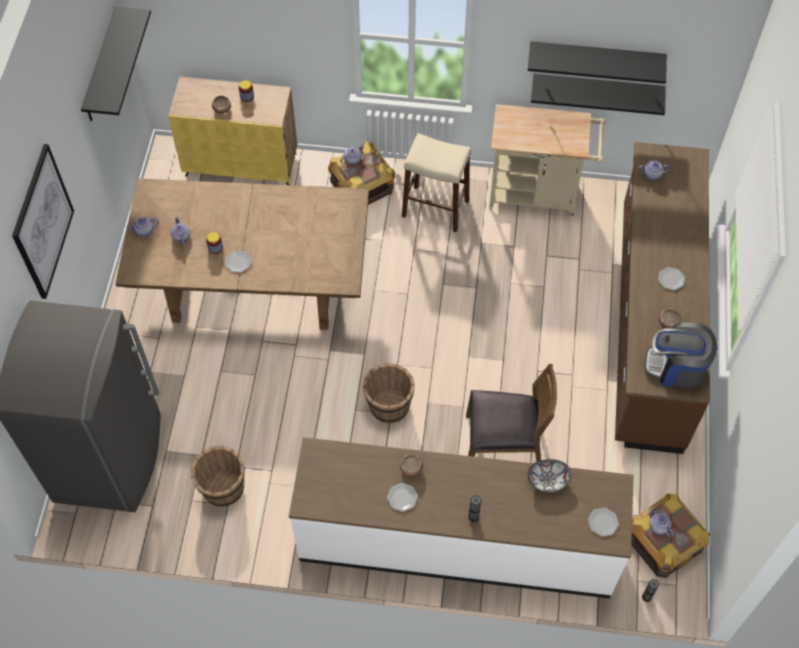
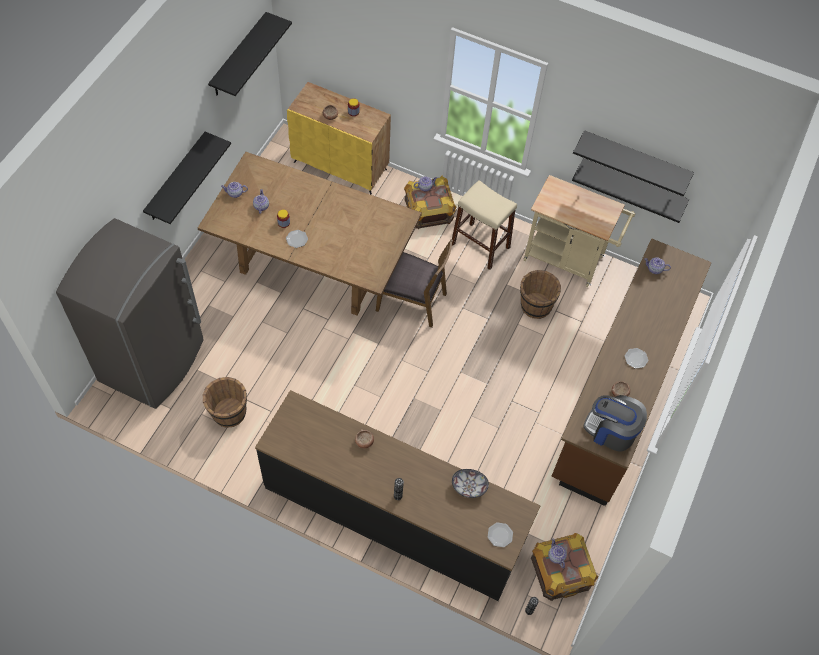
camera: 15 degrees right, 0 degrees up
(42, 222) = (145, 161): picture -> none
(74, 232) = (176, 178): none -> black shelf
(389, 406) = (381, 390): brown bucket -> brown bucket (535, 305)
(402, 497) = (348, 462): plate -> none
(457, 542) = (393, 515): white counter -> black counter
(504, 444) = (461, 450): brown chair -> brown chair (412, 301)

